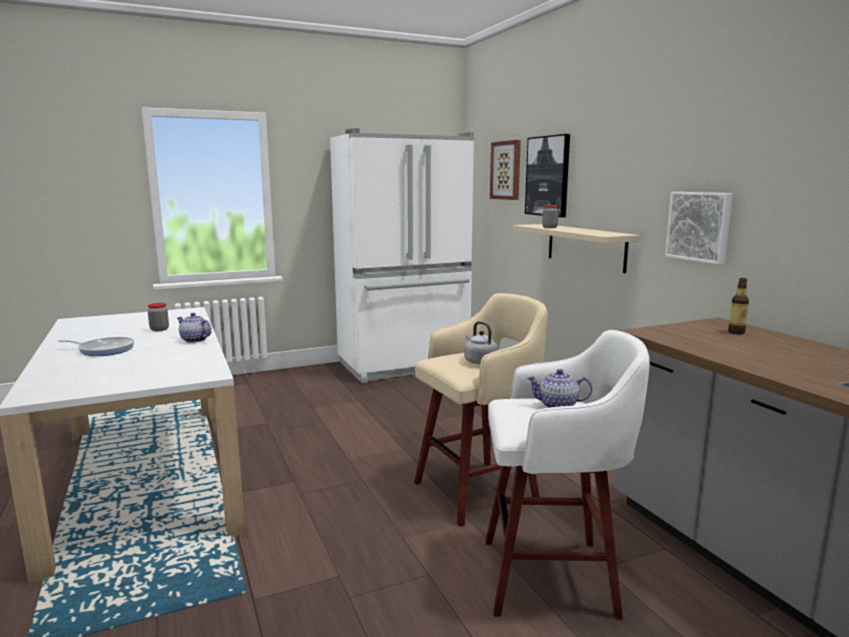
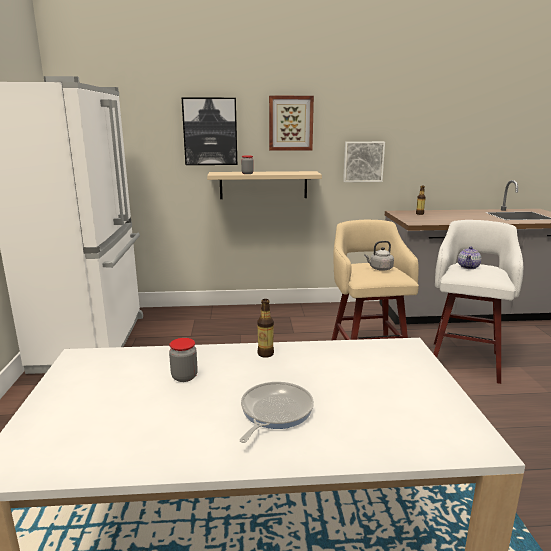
camera: 70 degrees left, 5 degrees up
(194, 340) = (265, 354): teapot -> bottle
(506, 170) = (143, 126): picture -> picture (290, 123)

